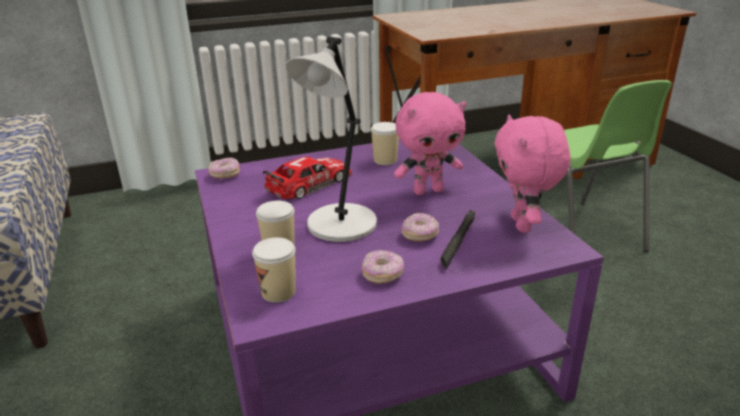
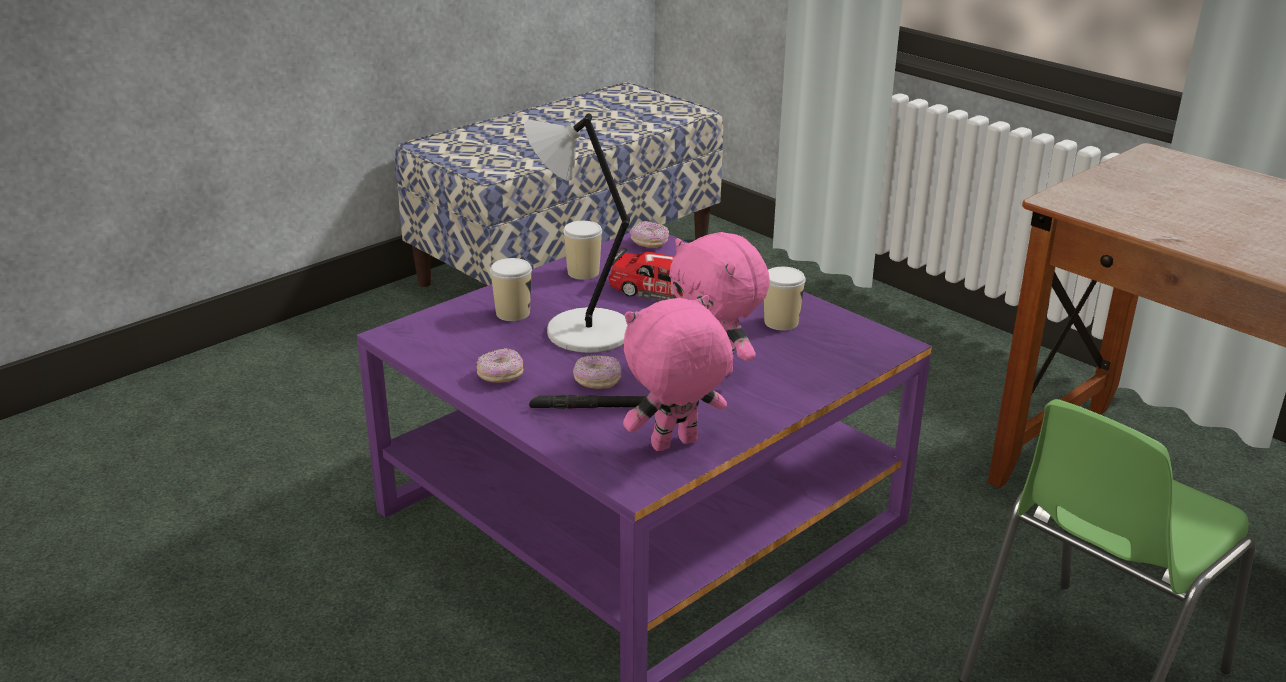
camera: 65 degrees right, 0 degrees up
(278, 292) = (440, 332): cup -> cup (583, 272)

